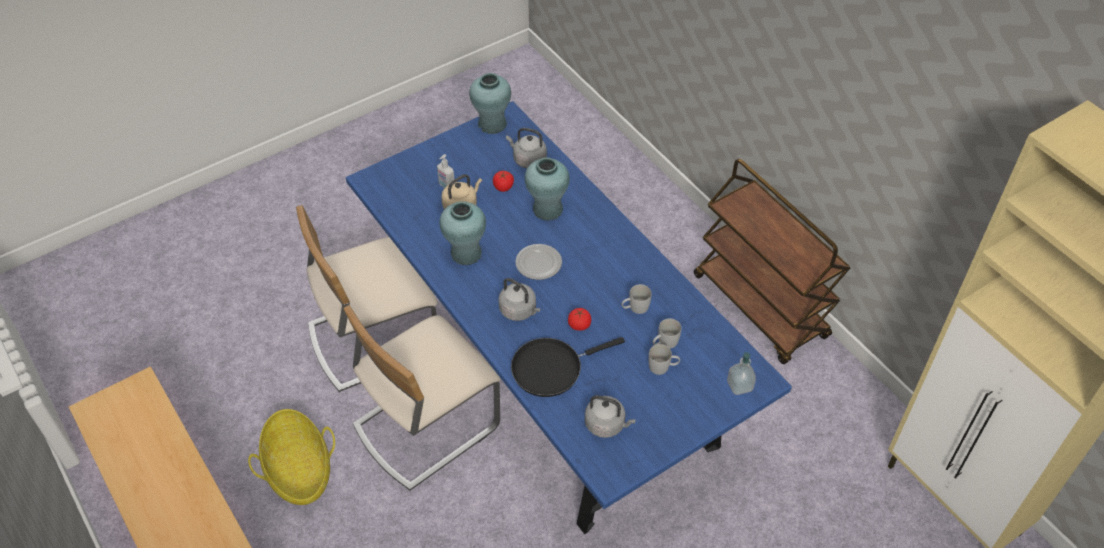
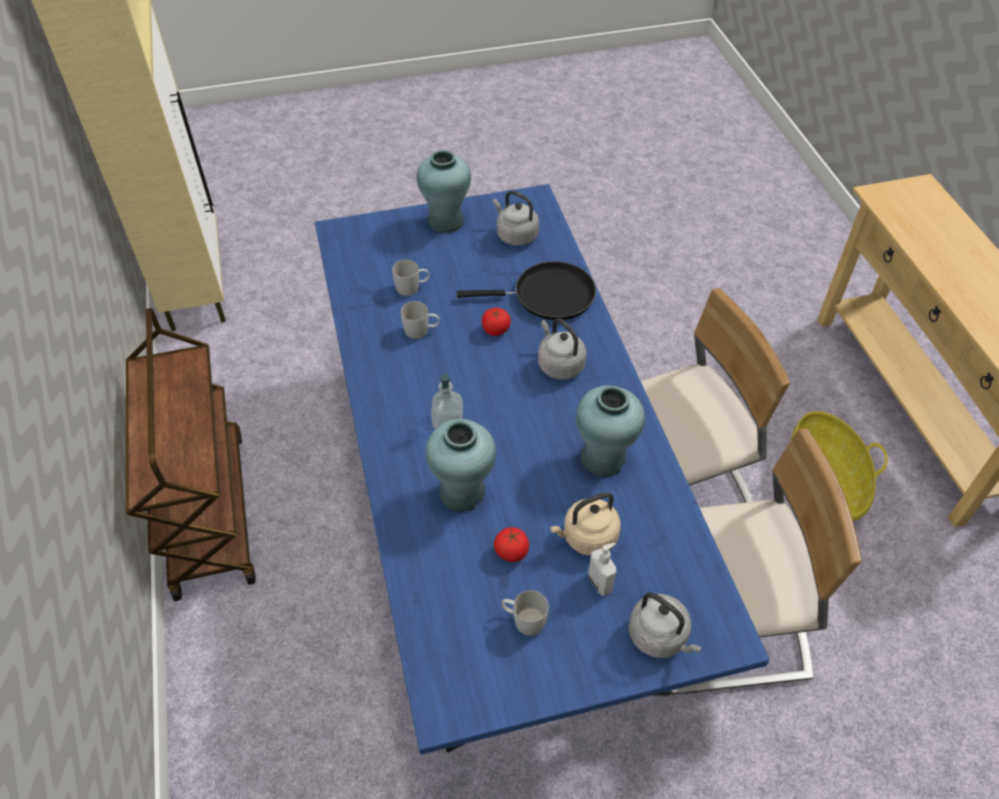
camera: 160 degrees left, 0 degrees up
(492, 124) = (480, 696): turquoise vase -> turquoise vase (445, 221)
(528, 159) = (451, 593): grey kettle -> grey kettle (660, 637)
(538, 264) = (511, 415): plate -> none
(663, 367) = (429, 267): white mug -> white mug (523, 620)
(739, 385) = (364, 233): soap dispenser -> soap dispenser (448, 421)

